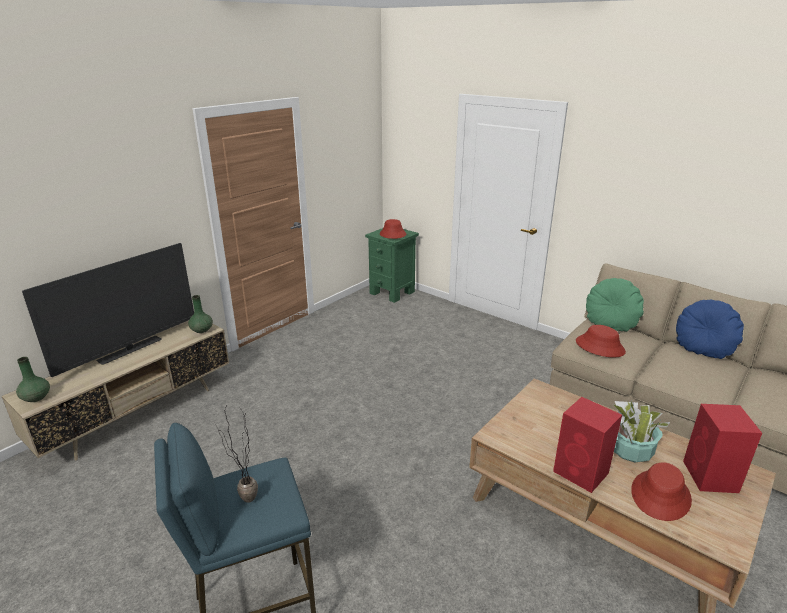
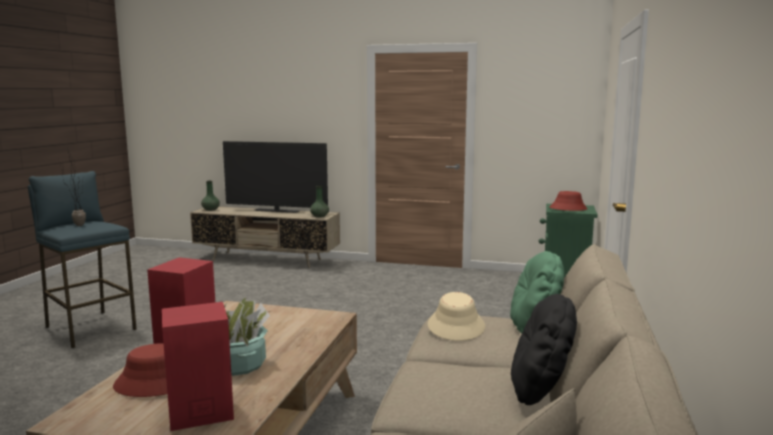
camera: 65 degrees right, 15 degrees down
(600, 346) = (456, 326): red hat -> beige hat
(702, 351) = (540, 393): blue pillow -> black pillow

